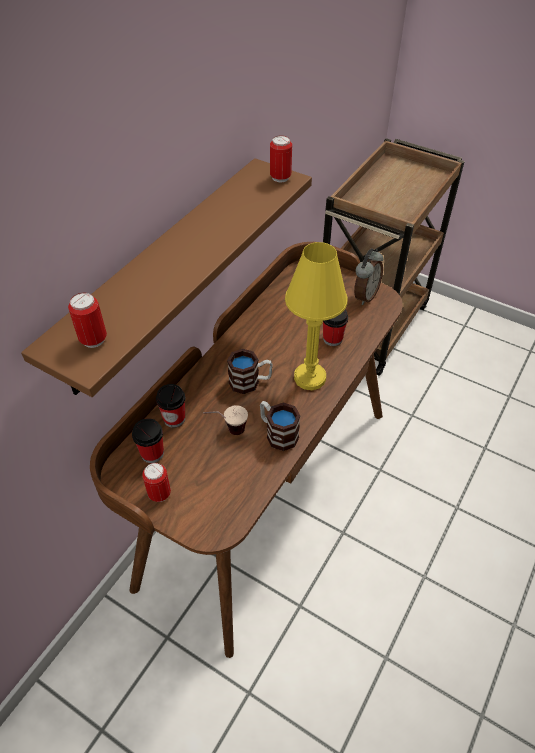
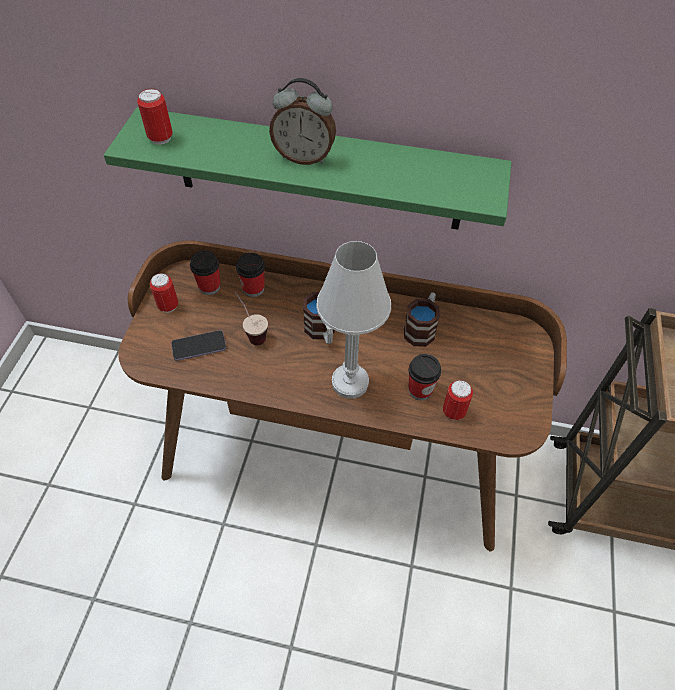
camera: 70 degrees right, 5 degrees up
(162, 274) = (318, 171): brown shelf -> green shelf
(225, 476) = (199, 346): none -> phone
(277, 433) = (263, 373): mug -> mug (421, 328)
(280, 177) = (483, 190): can -> can (453, 412)
(310, 378) = (350, 382): yellow table lamp -> white table lamp
(365, 296) = (513, 407): alarm clock -> alarm clock (304, 157)

